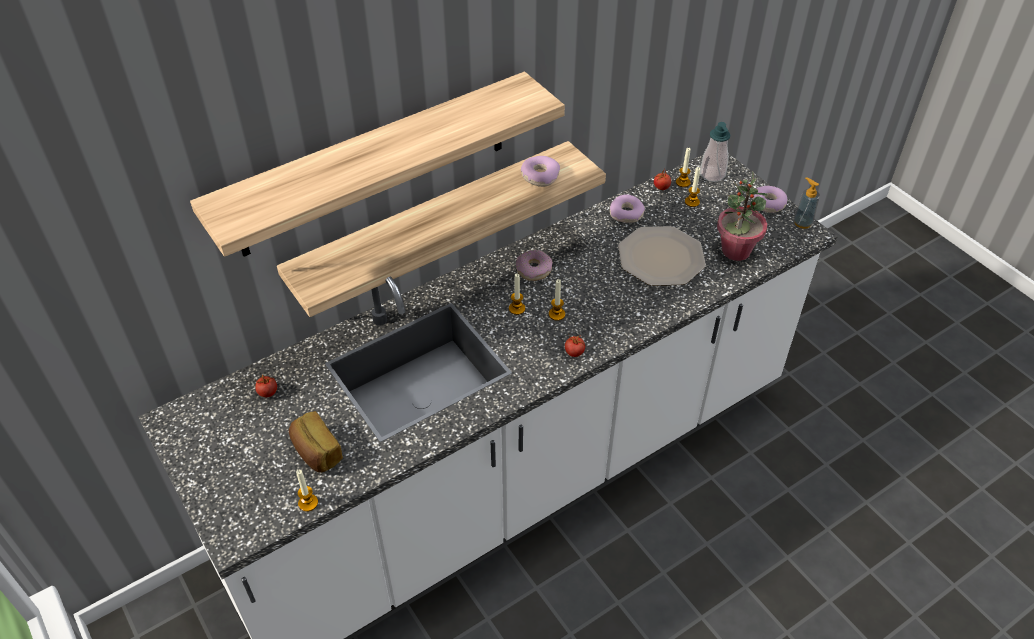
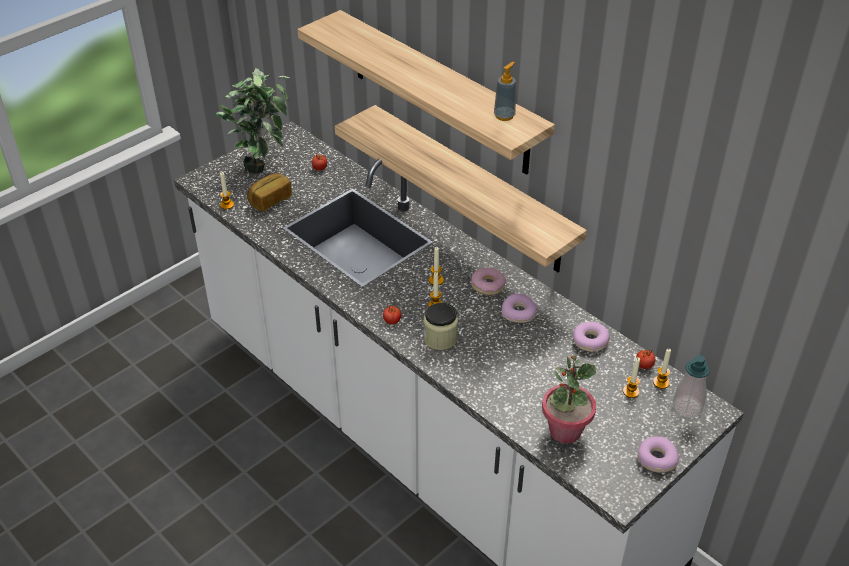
camera: 80 degrees right, 5 degrees down
(229, 456) = (262, 164): none -> potted plant
(540, 176) = (525, 217): donut -> donut (519, 313)
(606, 317) = (440, 338): none -> jar
(660, 257) = (534, 371): plate -> none
(802, 223) = (635, 491): soap dispenser -> soap dispenser (504, 116)

